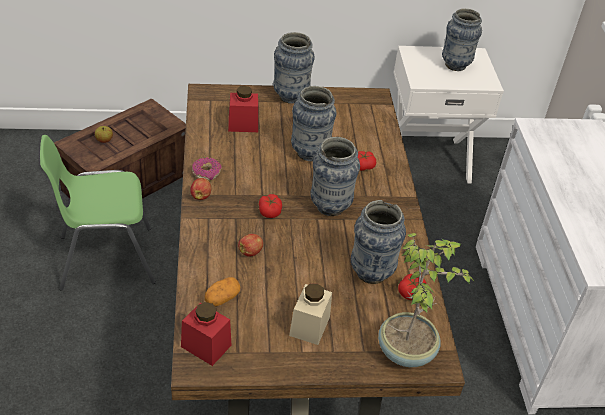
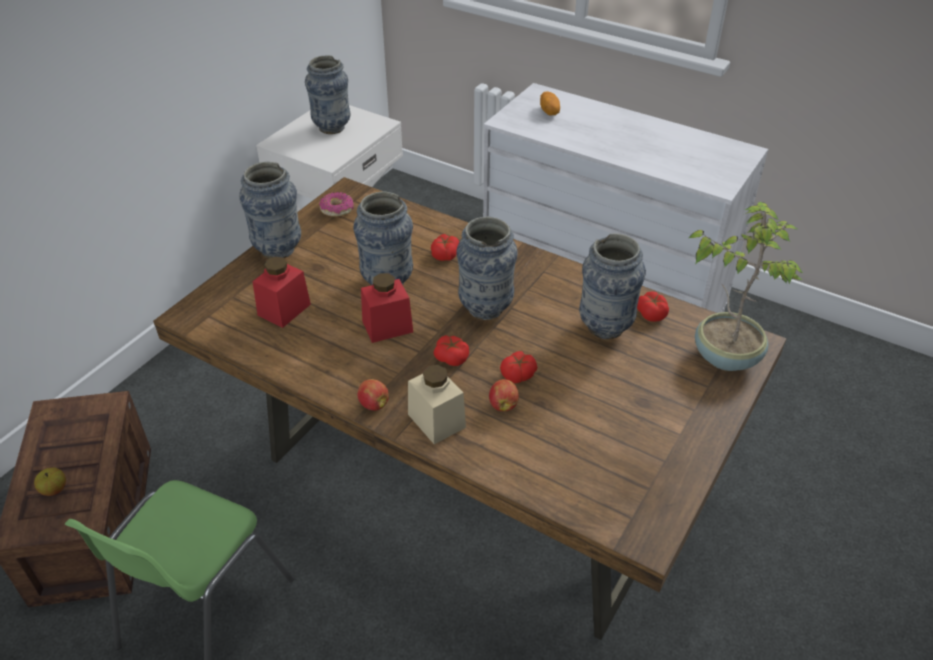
camera: 50 degrees left, 0 degrees up
(206, 172) = (337, 380): donut -> donut (337, 209)
(206, 346) = (622, 512): red jar -> red jar (387, 326)
(222, 298) = (557, 464): potato -> potato (549, 111)
(283, 248) = (518, 374): none -> tomato
(309, 326) = (648, 410): beige jar -> beige jar (436, 421)

